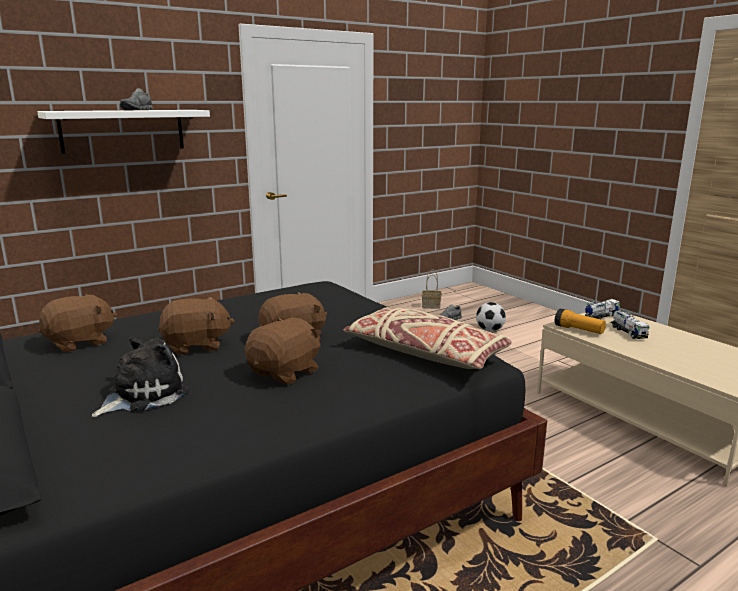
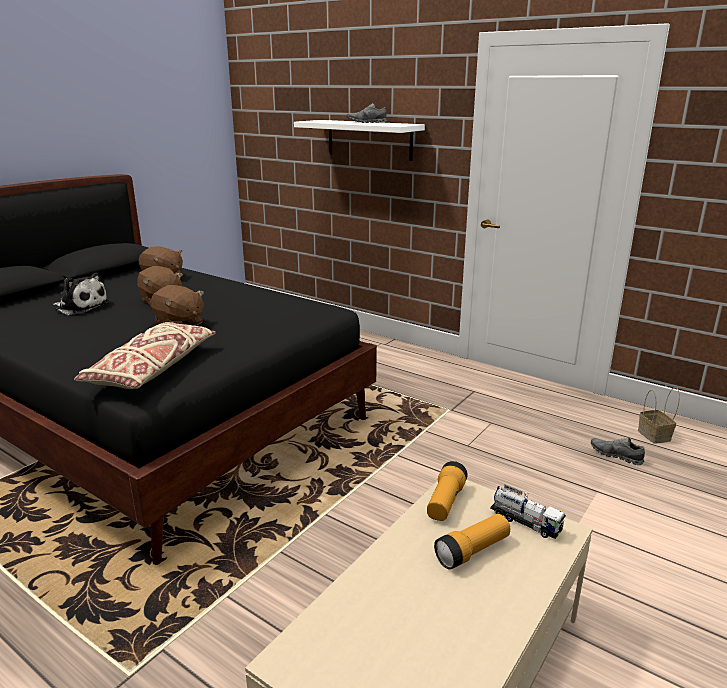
camera: 70 degrees right, 5 degrees up
(286, 372) = (111, 332): brown plush toy -> none
(490, 330) = (623, 496): football -> none
(628, 332) = (472, 551): toy truck -> flashlight

